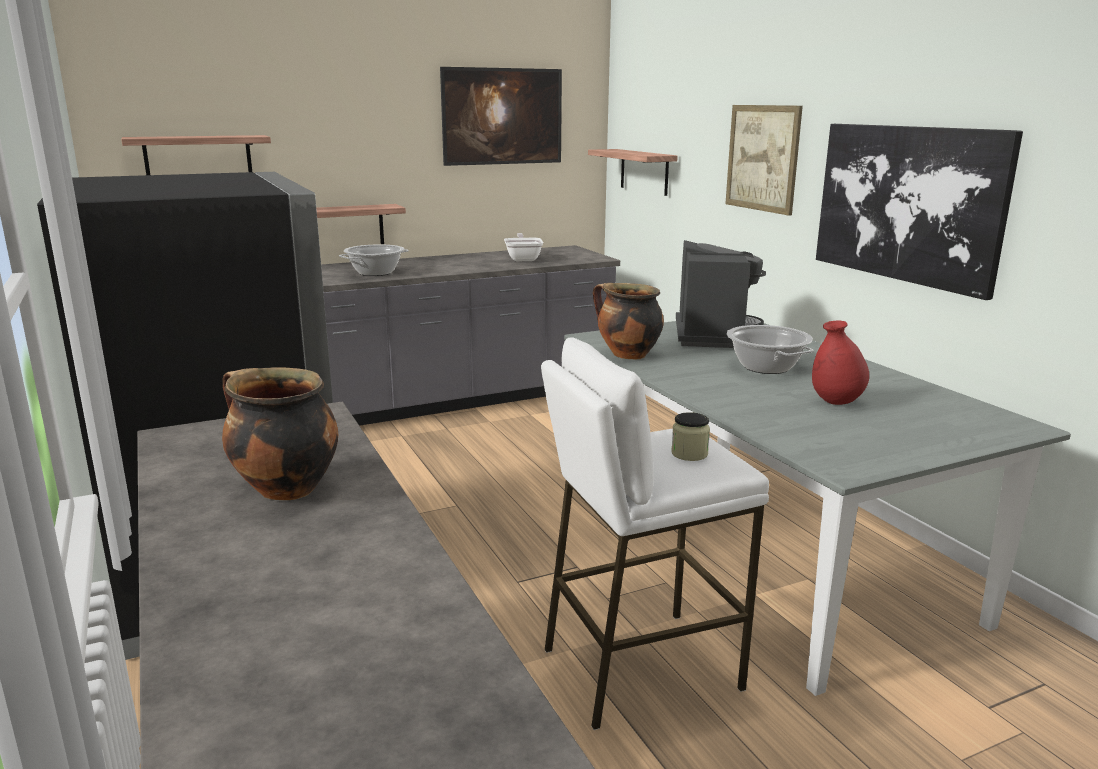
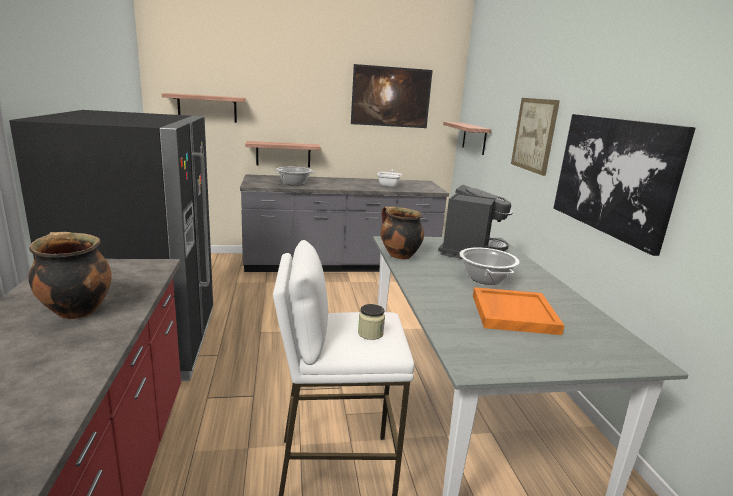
camera: 15 degrees right, 0 degrees up
(836, 402) = (513, 313): red vase -> orange tray

